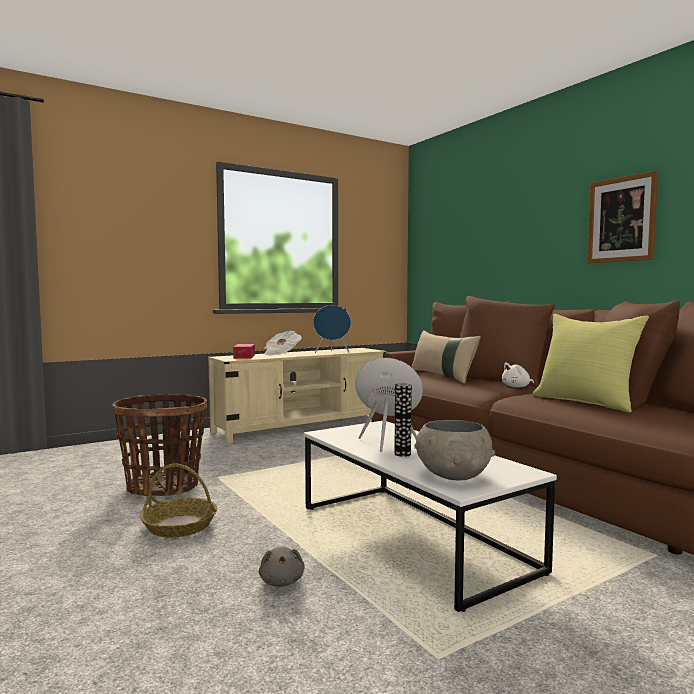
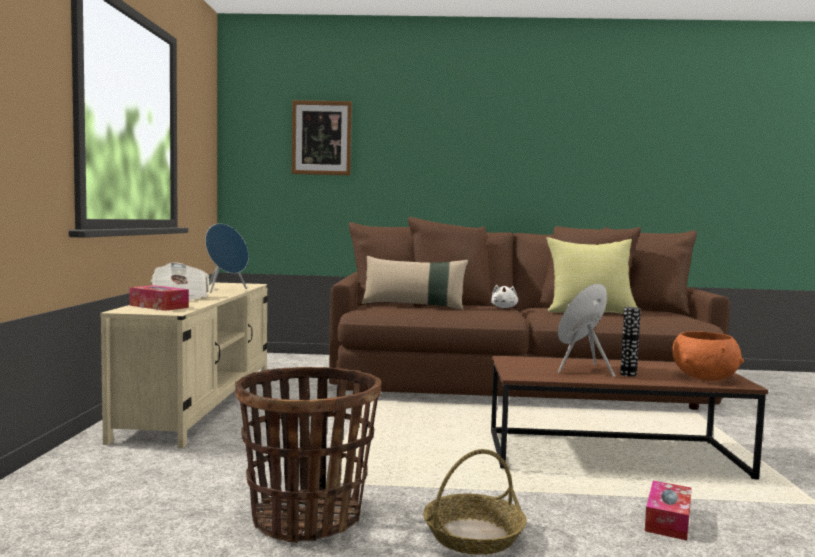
camera: 55 degrees left, 0 degrees up
(282, 581) = (668, 520): grey plush toy -> tissue box
(411, 538) = (613, 455): white coffee table -> brown coffee table
(453, 475) = (704, 378): grey bowl -> orange bowl
(621, 219) = (513, 153): picture -> picture (321, 138)

